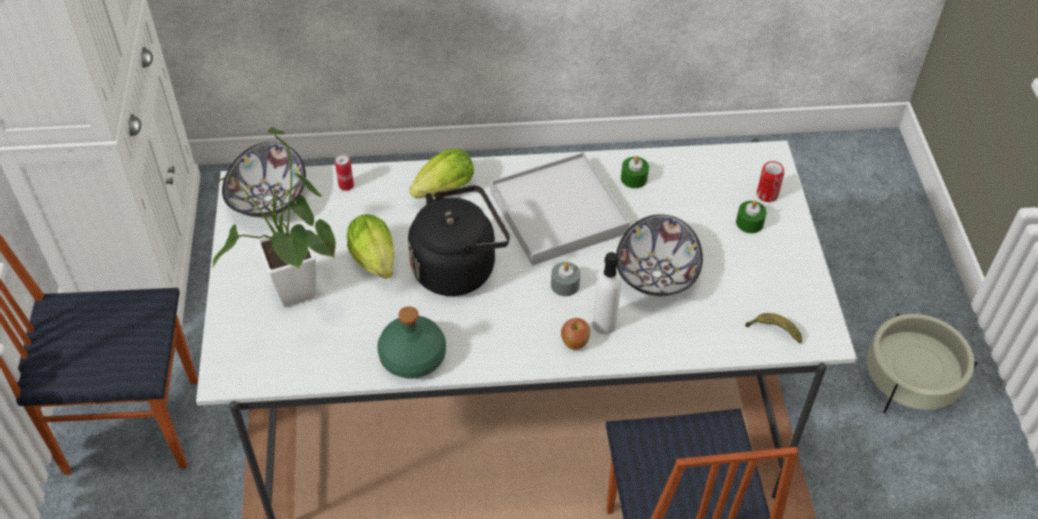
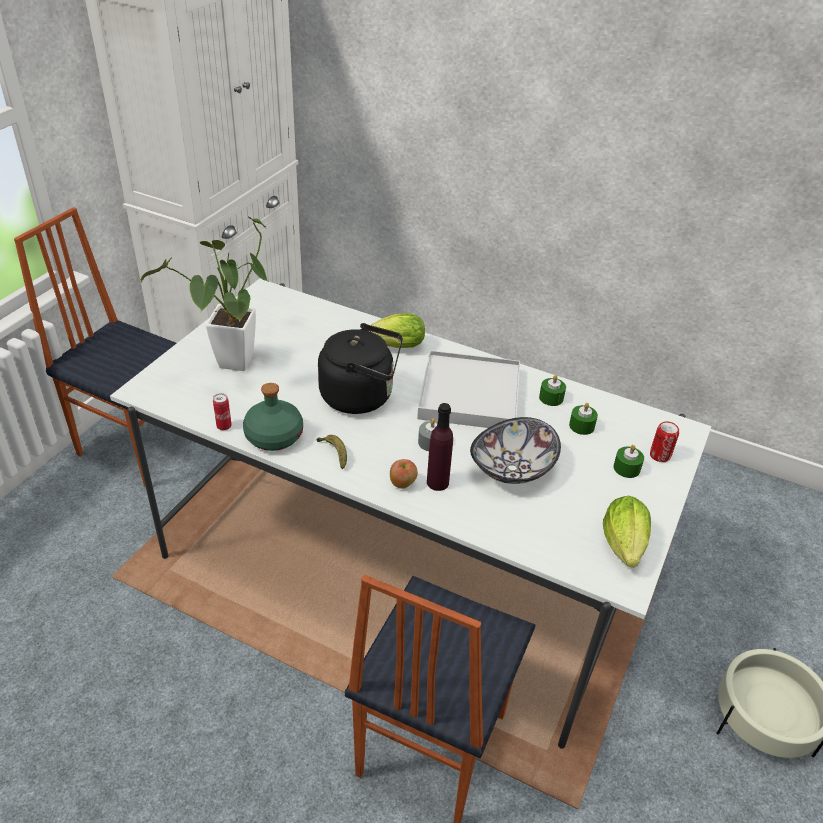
camera: 30 degrees right, 10 degrees down
(269, 199) = (273, 304): bowl -> none
(346, 186) = (331, 317): can -> can (224, 426)
(376, 263) = (306, 369): lettuce -> lettuce (624, 549)
(604, 324) = (437, 482): white bottle -> purple bottle
(682, 196) = (581, 426): none -> green candle
(774, 331) = (581, 555): banana -> banana (334, 453)

